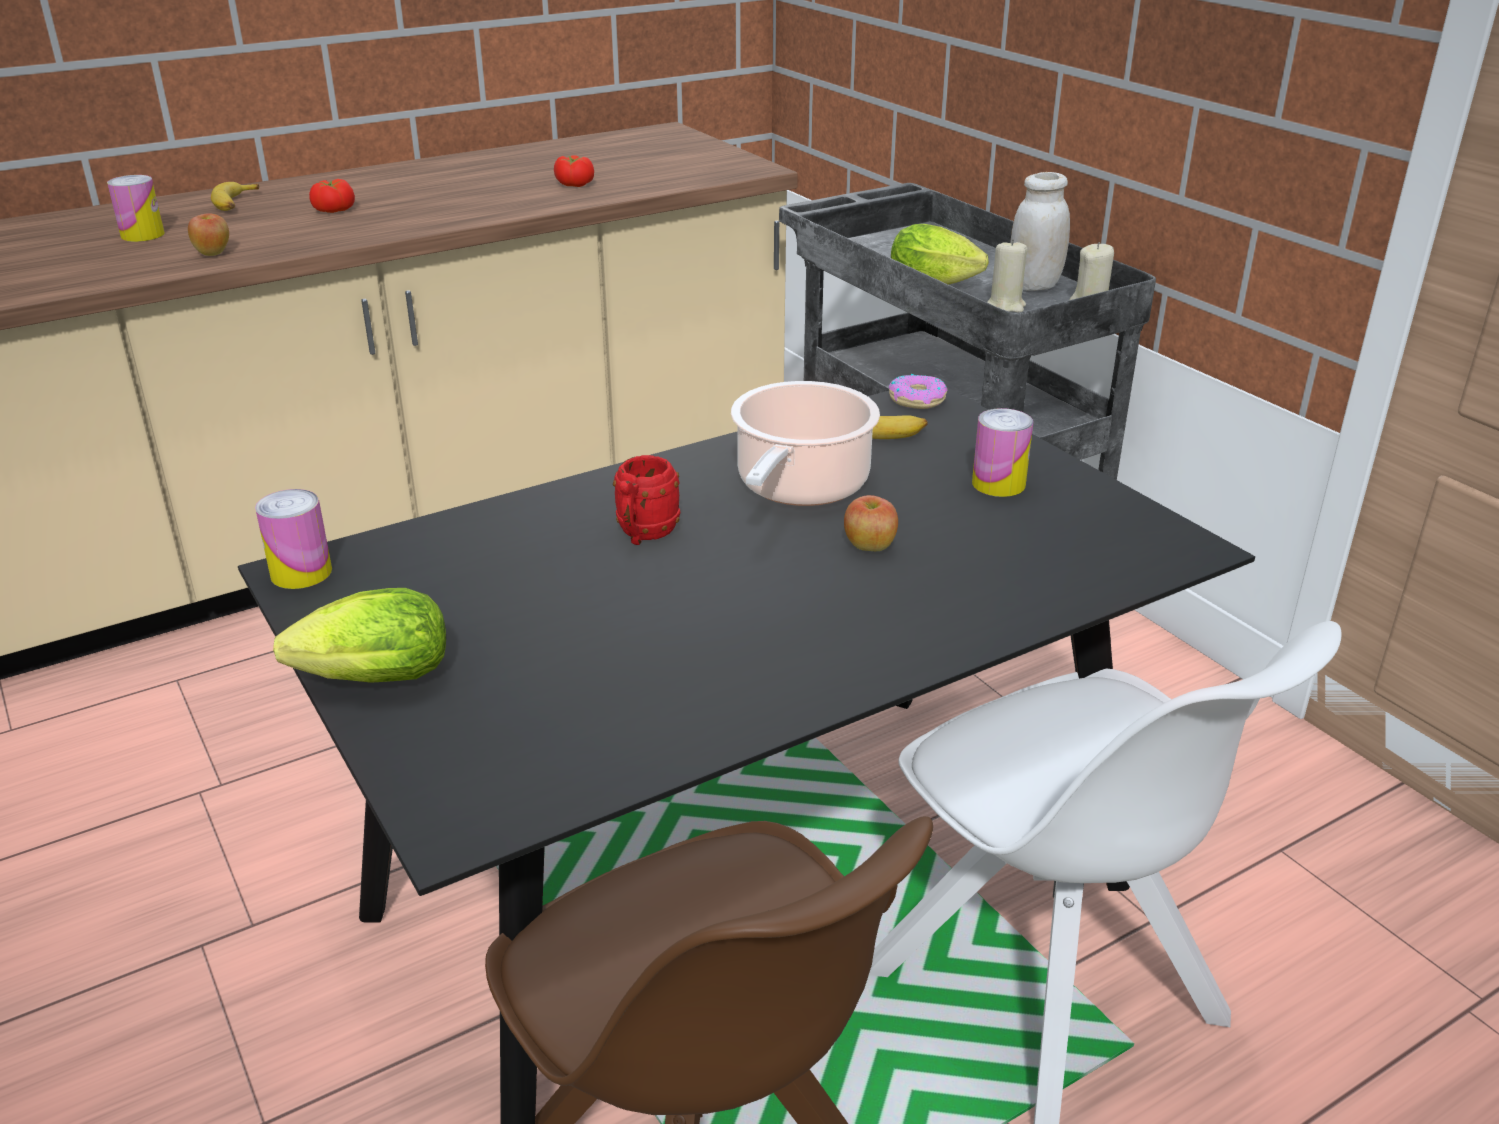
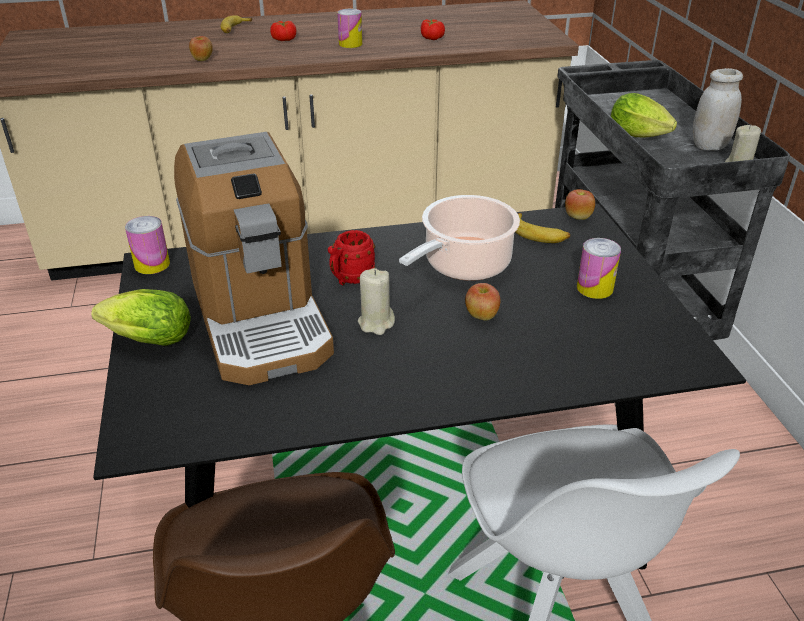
camera: 20 degrees right, 5 degrees up
(142, 235) = (175, 43): can -> can (350, 44)
(538, 612) = (260, 317): none -> coffee machine
(917, 400) = (578, 217): donut -> apple
(1006, 306) = (679, 158): beige candle -> beige candle (376, 323)

